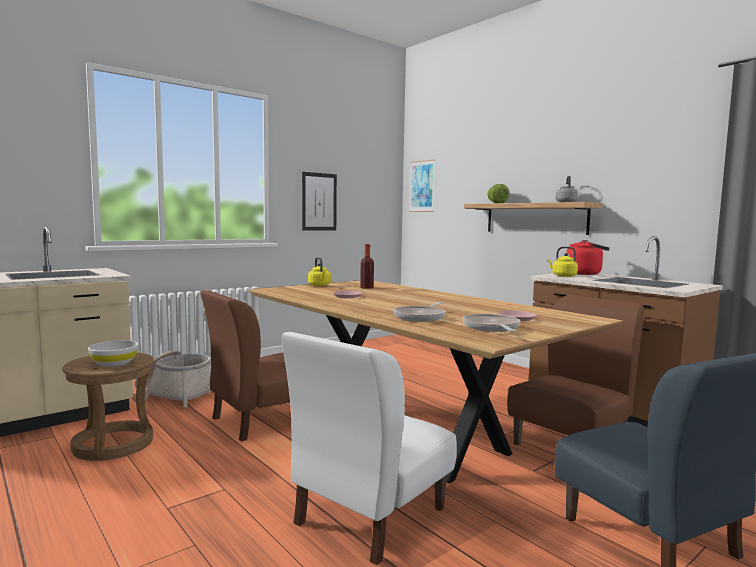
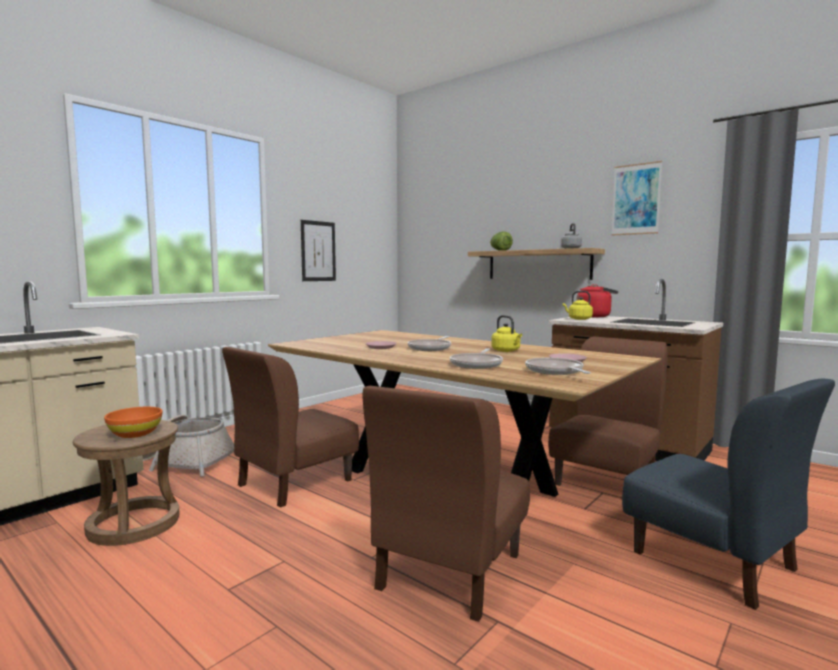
camera: 10 degrees left, 0 degrees up
(114, 364) = (135, 434): white bowl -> orange bowl
(320, 285) = (340, 337): yellow kettle -> yellow kettle (506, 351)
(366, 287) = (390, 337): bottle -> none
(369, 515) = (448, 571): white chair -> brown chair
(394, 299) = (431, 348): none -> frying pan
(422, 186) = (418, 235): picture -> picture (636, 199)

